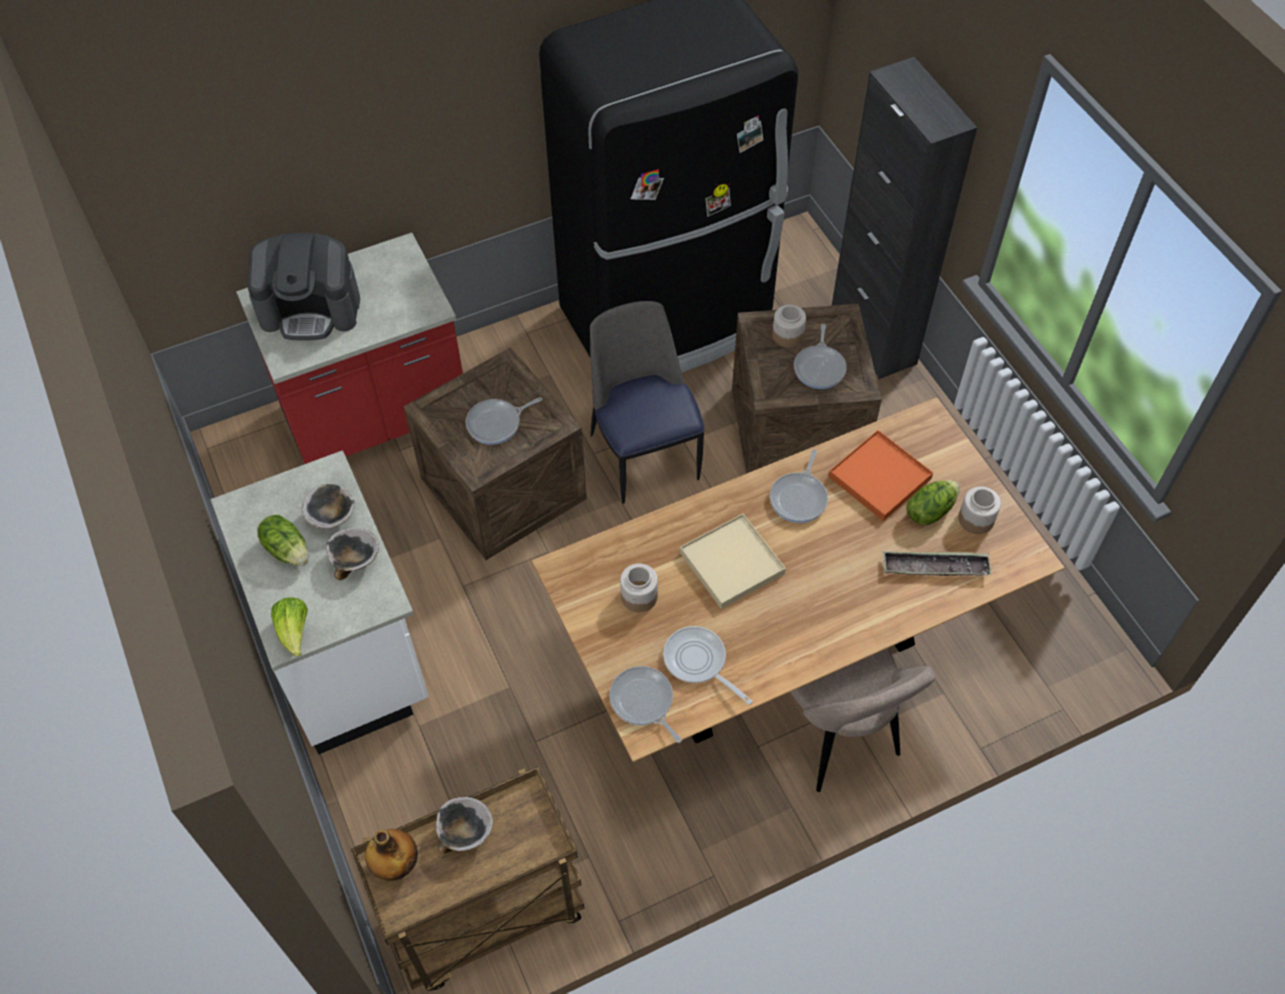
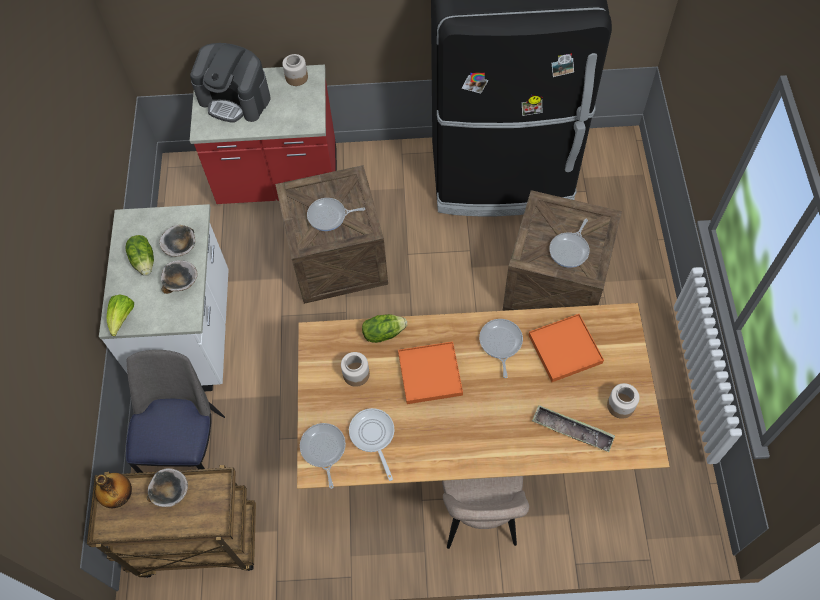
camera: 25 degrees right, 5 degrees up
(644, 453) = (441, 266): chair -> chair (187, 445)
(732, 563) = (430, 374): beige tray -> orange tray
(787, 335) = (558, 218): jar -> jar (296, 77)
(799, 497) = (500, 343): frying pan -> frying pan turned 135 degrees clockwise
(873, 337) = (642, 235): black cabinet -> none
(929, 510) = (589, 386): lettuce -> lettuce (383, 333)

